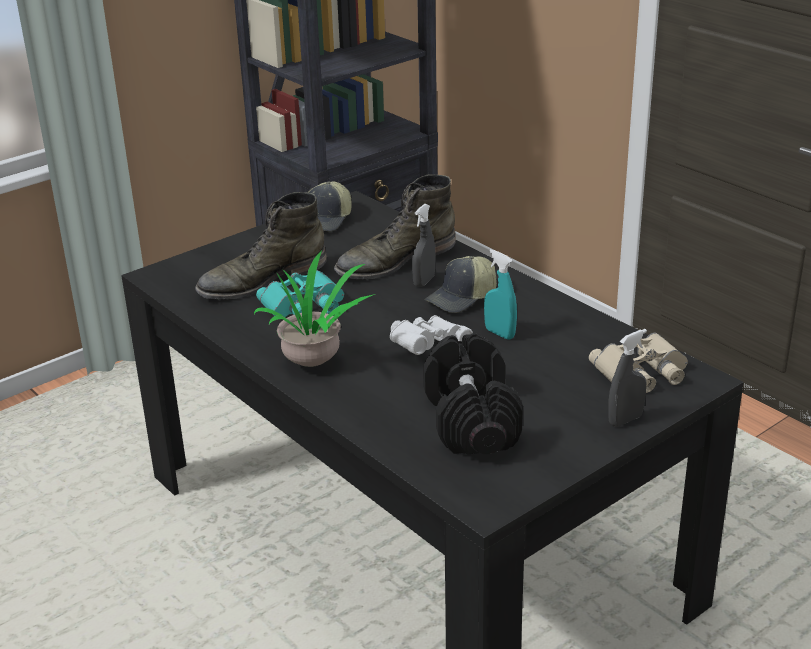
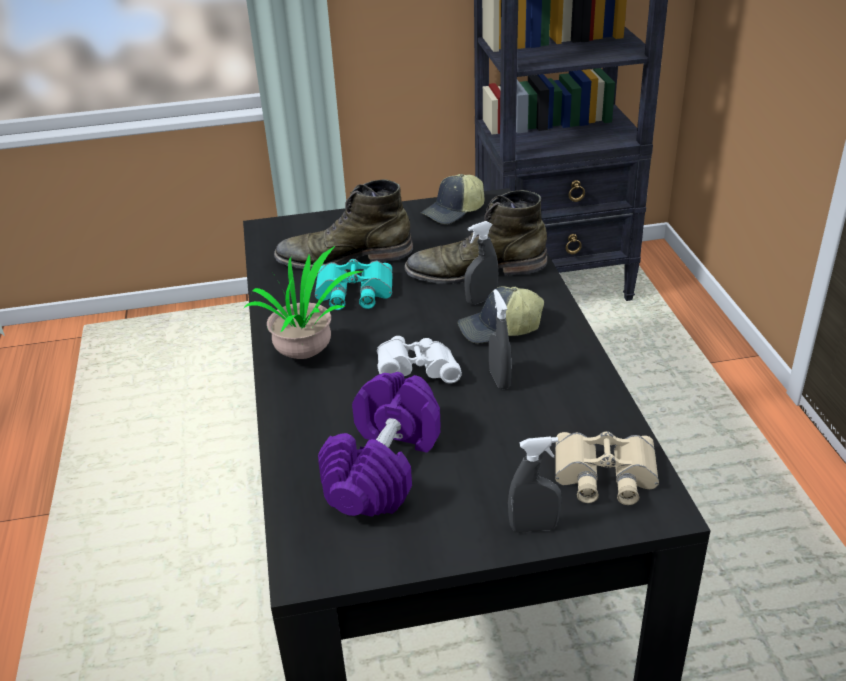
camera: 30 degrees right, 5 degrees up
(470, 420) = (382, 467): black dumbbell -> purple dumbbell
(499, 333) = (499, 379): turquoise spray bottle -> grey spray bottle

